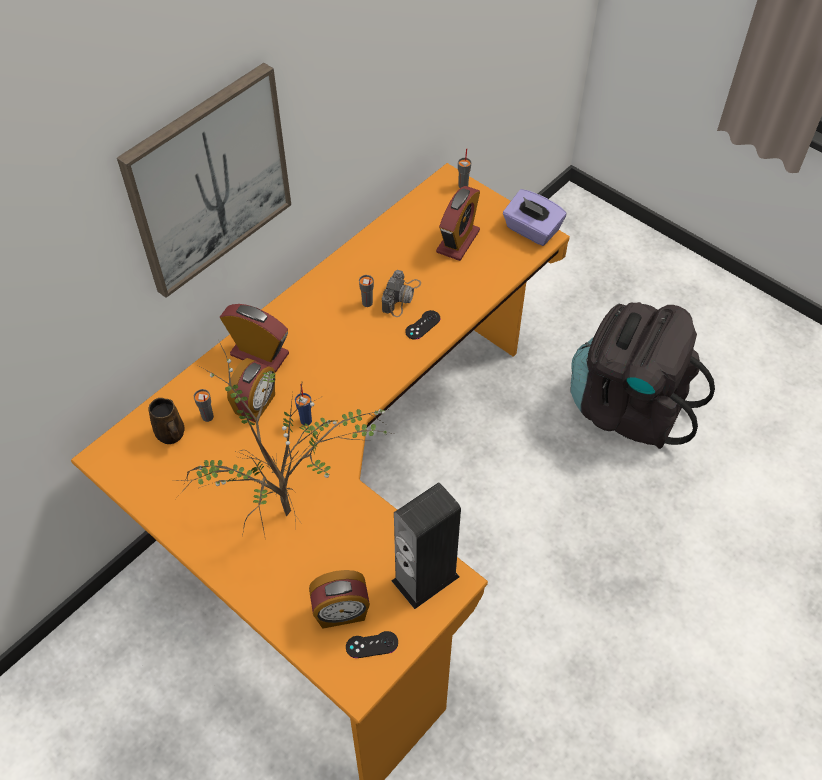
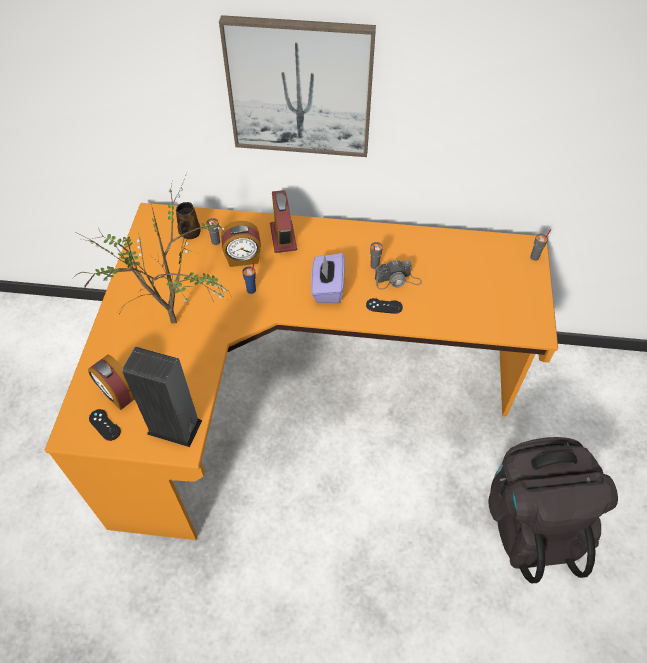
camera: 55 degrees right, 0 degrees up
(458, 241) = (479, 283): alarm clock -> none
(531, 230) = (536, 321): purple tissue box -> purple tissue box (327, 288)

